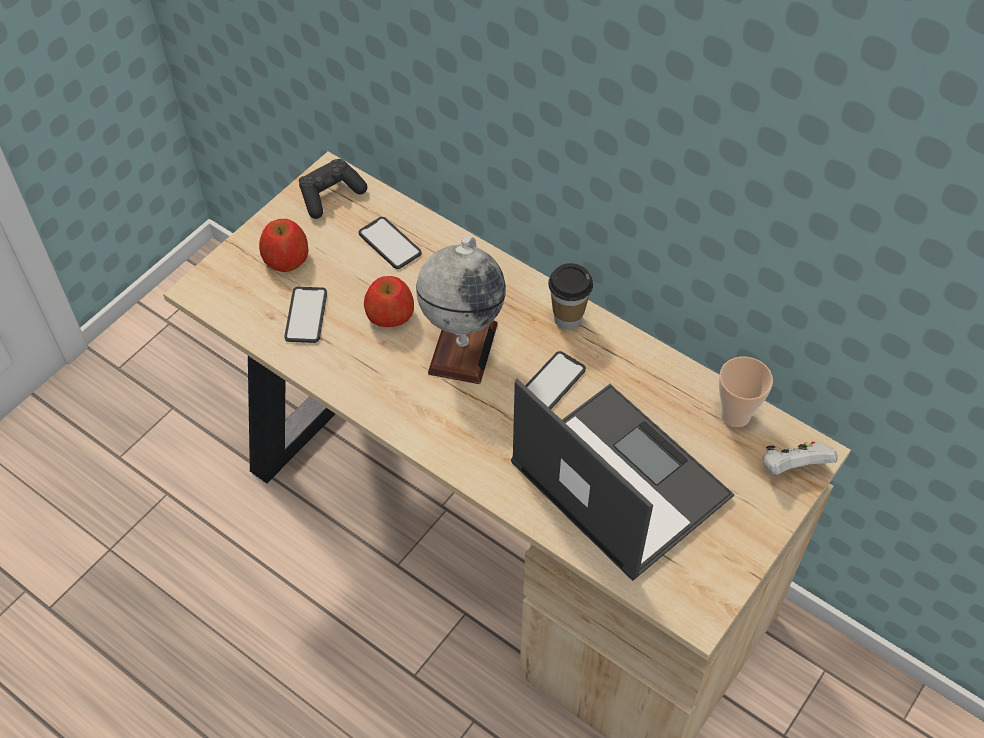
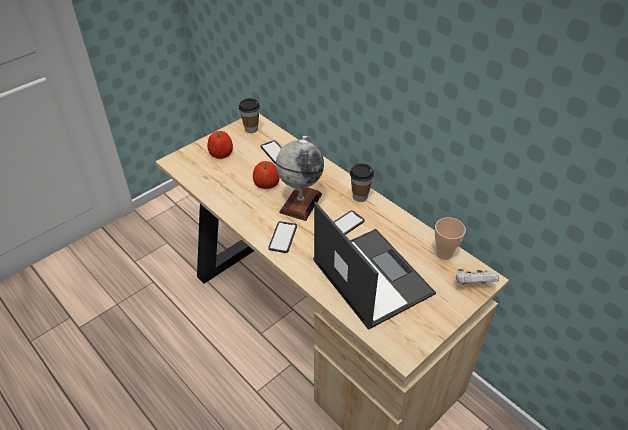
camera: 10 degrees right, 10 degrees down
(306, 315) = (223, 179): phone -> phone (283, 237)
(330, 195) = (251, 129): black game controller -> cup

